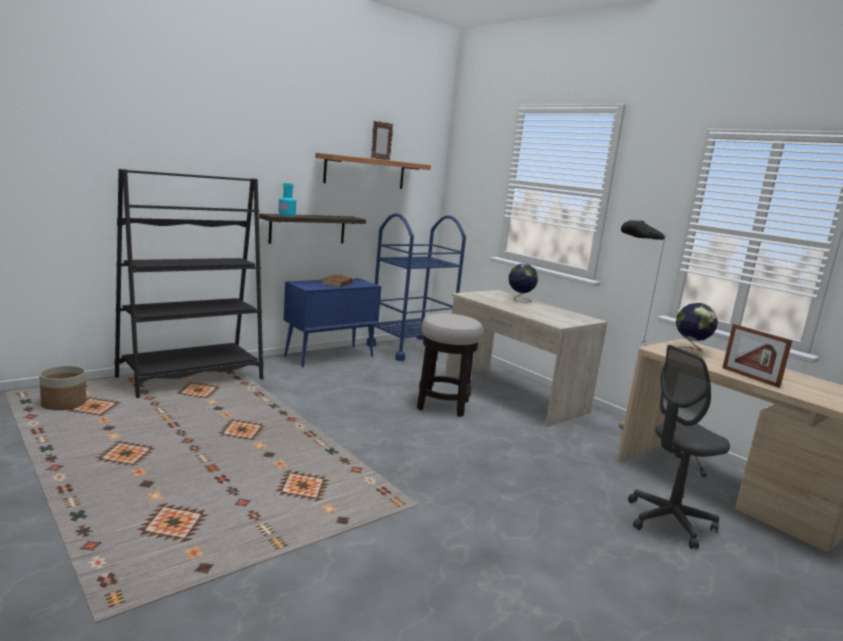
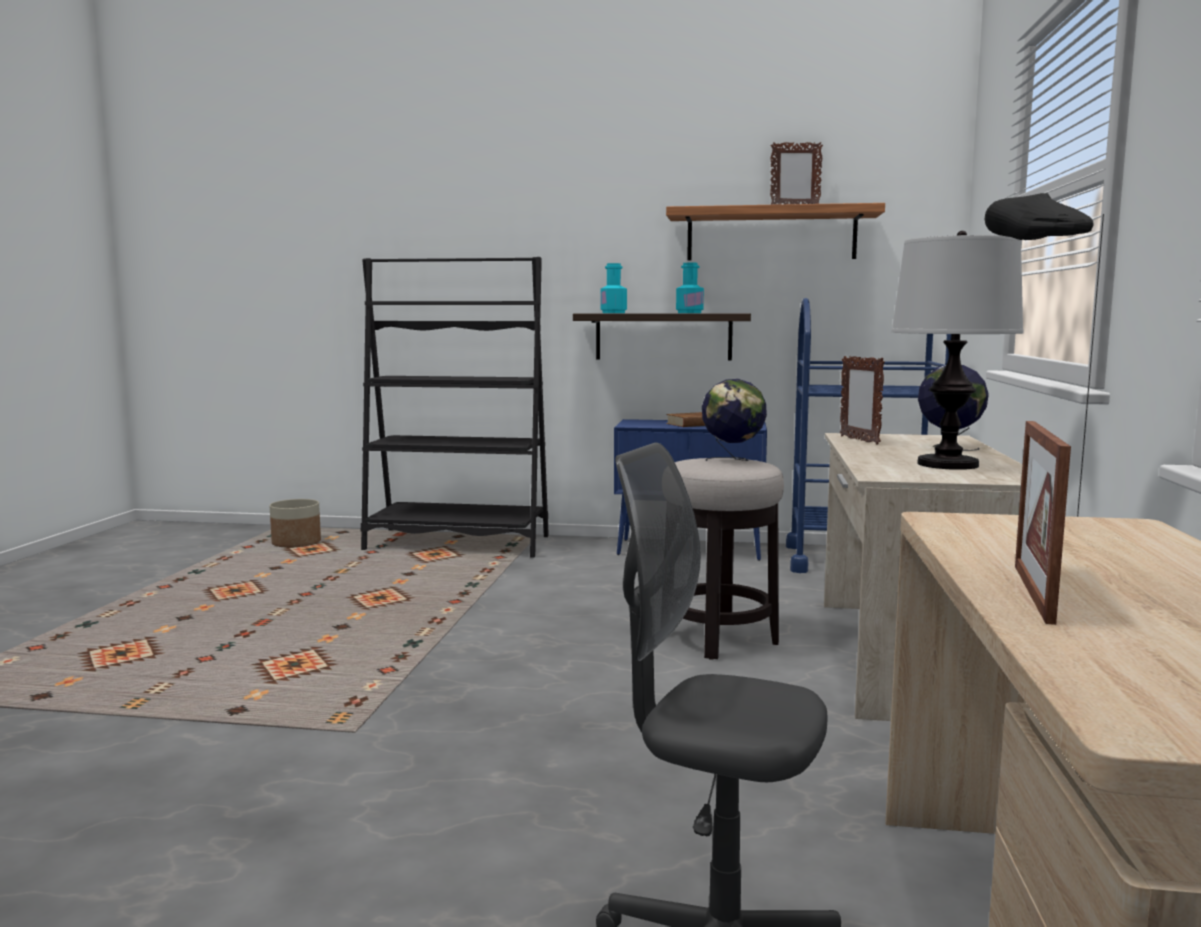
camera: 50 degrees right, 5 degrees down
(329, 216) = (689, 313): none -> turquoise bottle
(481, 298) = (859, 440): none -> picture frame
(551, 313) = (947, 464): none -> table lamp
(690, 350) = (1072, 533): globe -> globe (733, 460)

